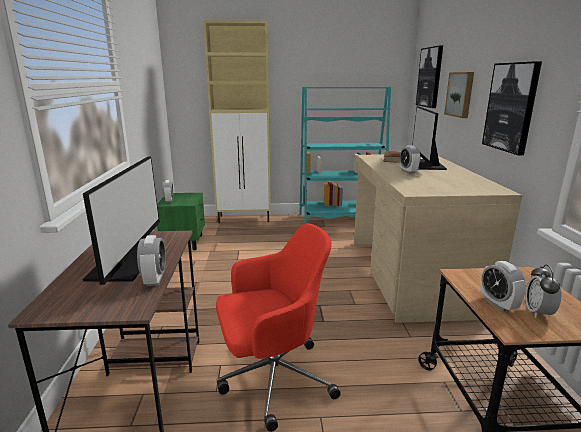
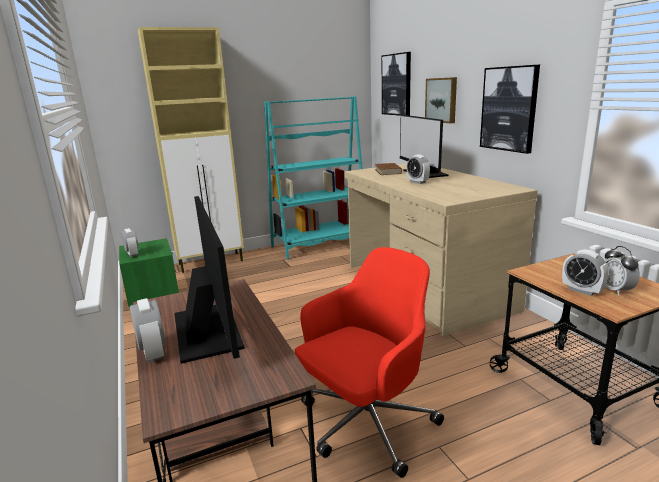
camera: 20 degrees left, 0 degrees up
(154, 279) = (268, 340): alarm clock -> alarm clock (153, 353)

